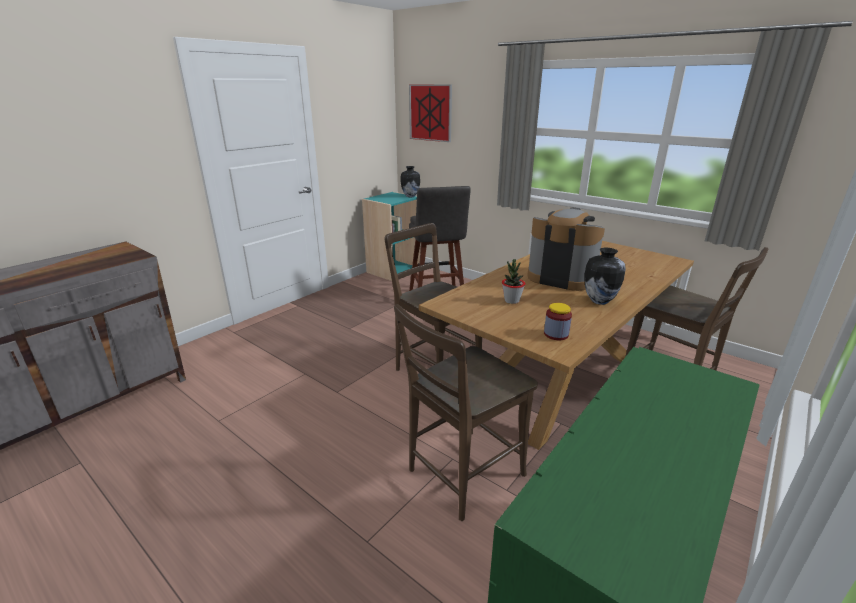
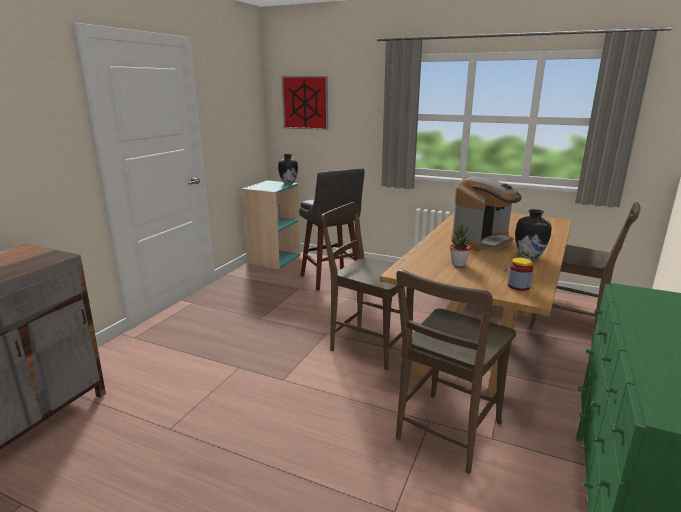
camera: 15 degrees left, 5 degrees down
(561, 277) = (482, 241): coffee machine -> coffee machine turned 120 degrees clockwise

